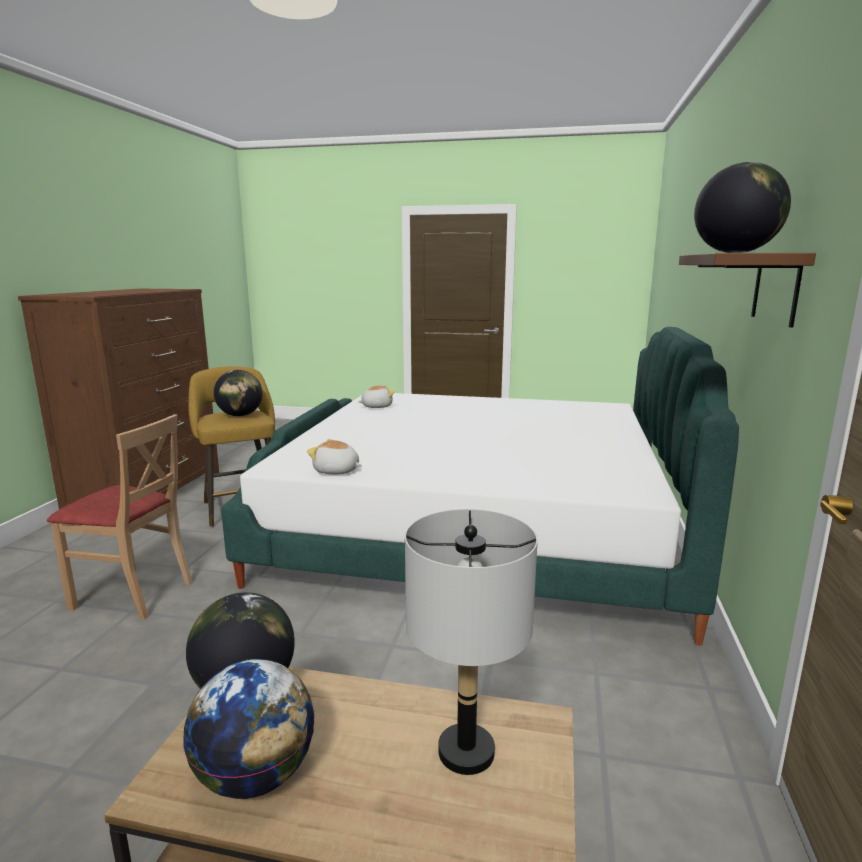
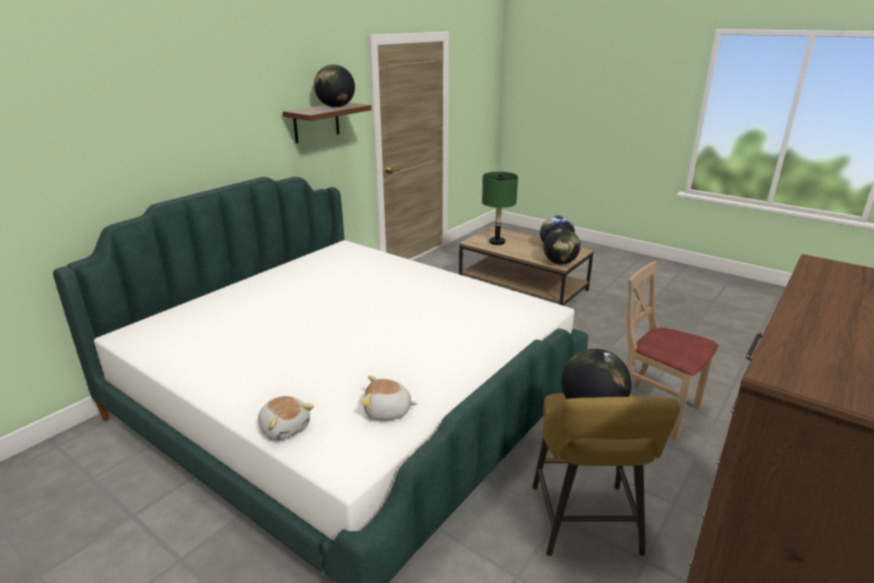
camera: 155 degrees left, 10 degrees up
(336, 471) = (501, 296): plush toy -> plush toy (285, 427)
(465, 752) = (497, 242): grey table lamp -> green table lamp

